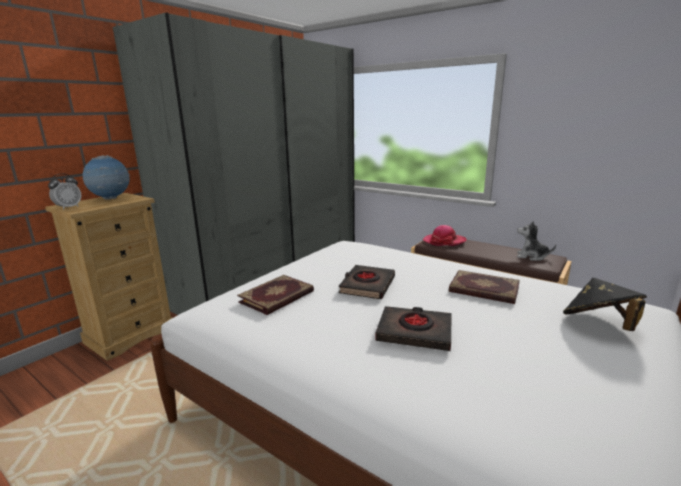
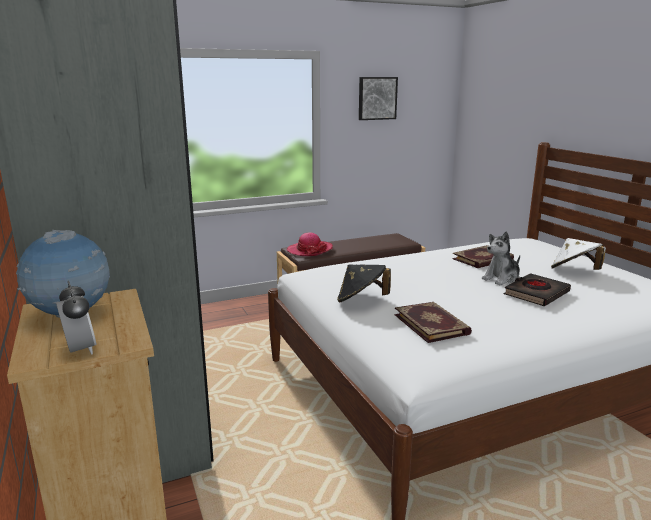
camera: 60 degrees left, 0 degrees up
(367, 285) = (441, 287): black book -> none
(531, 257) = (385, 239): plush toy -> plush toy (501, 279)
(546, 349) = (574, 271): none -> white hat
(574, 100) = (377, 98): none -> picture
(598, 325) = (551, 253): black hat -> black hat (361, 300)

